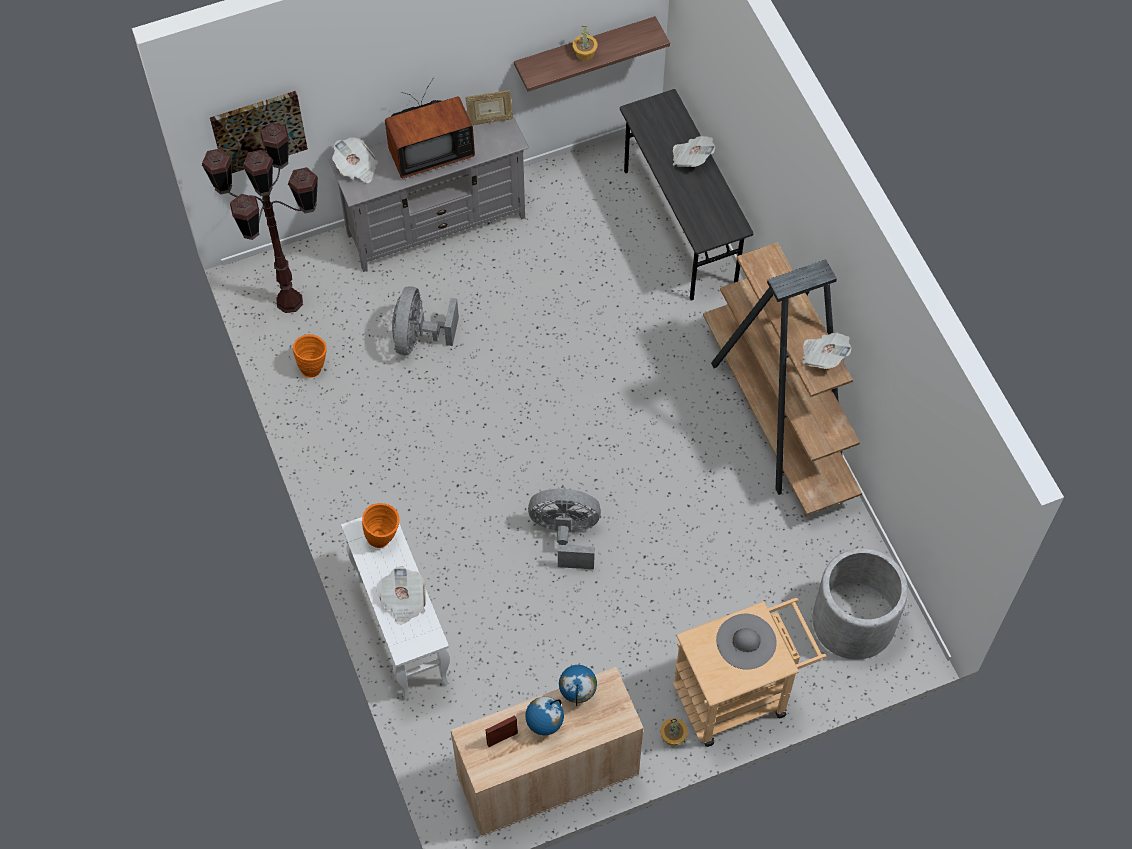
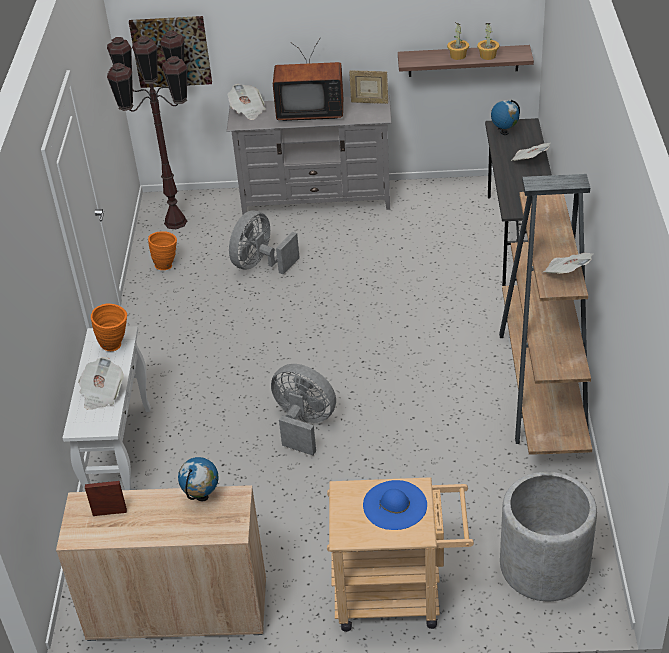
camera: 25 degrees right, 20 degrees down
(544, 725) = (155, 513): globe -> globe (504, 132)
(673, 736) = (315, 612): potted plant -> potted plant (488, 56)
(746, 641) = (395, 505): grey hat -> blue hat

